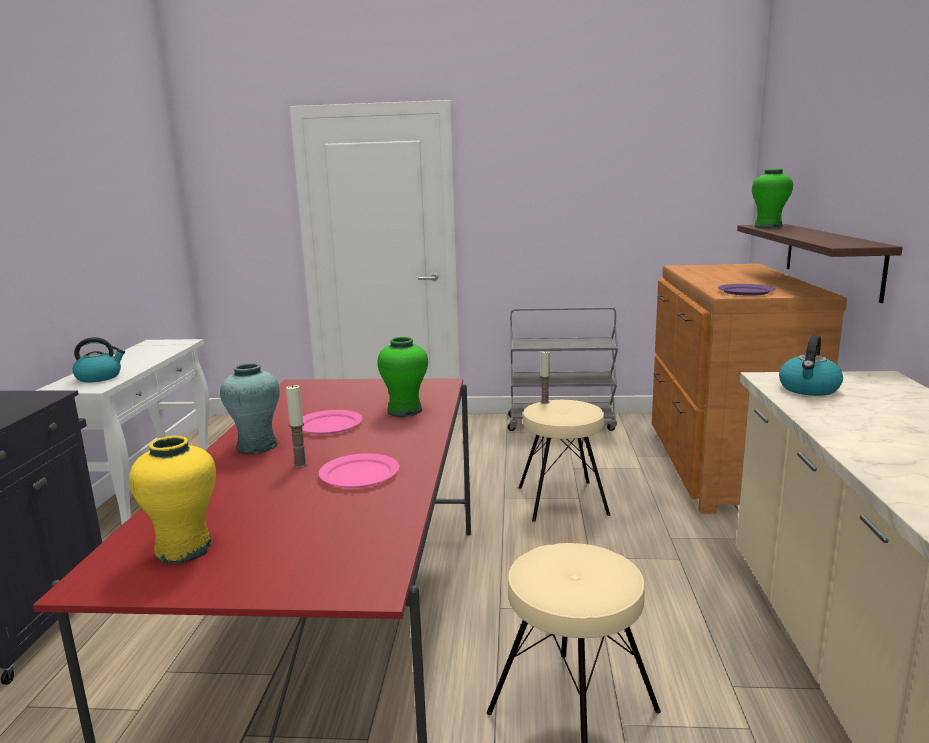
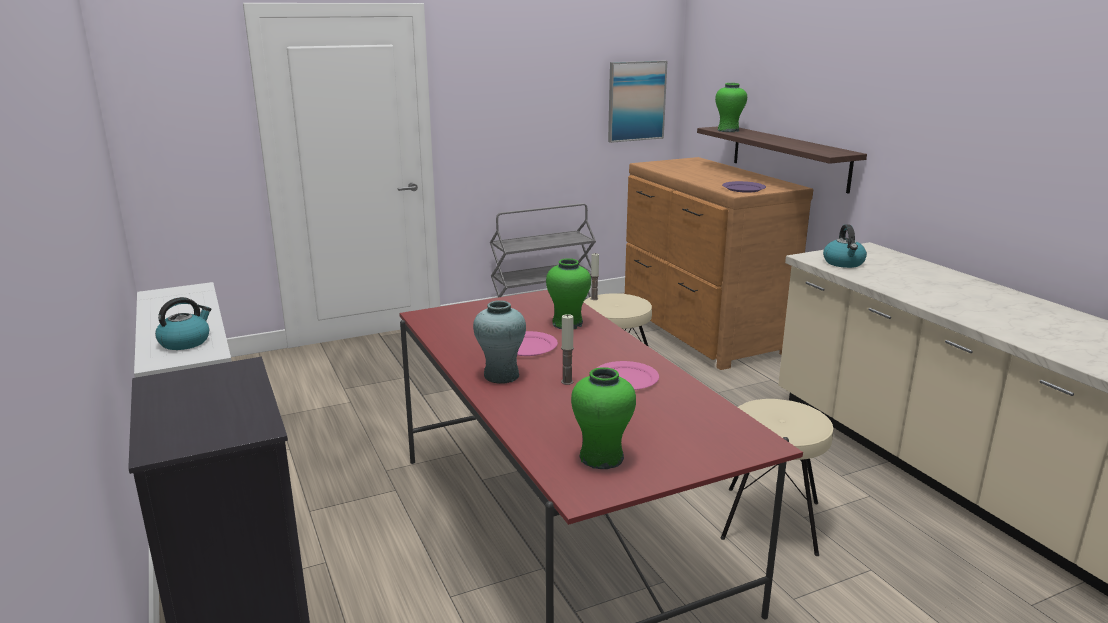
camera: 30 degrees left, 5 degrees up
(184, 549) = (601, 457): yellow vase -> green vase
(692, 199) = (636, 101): none -> picture

